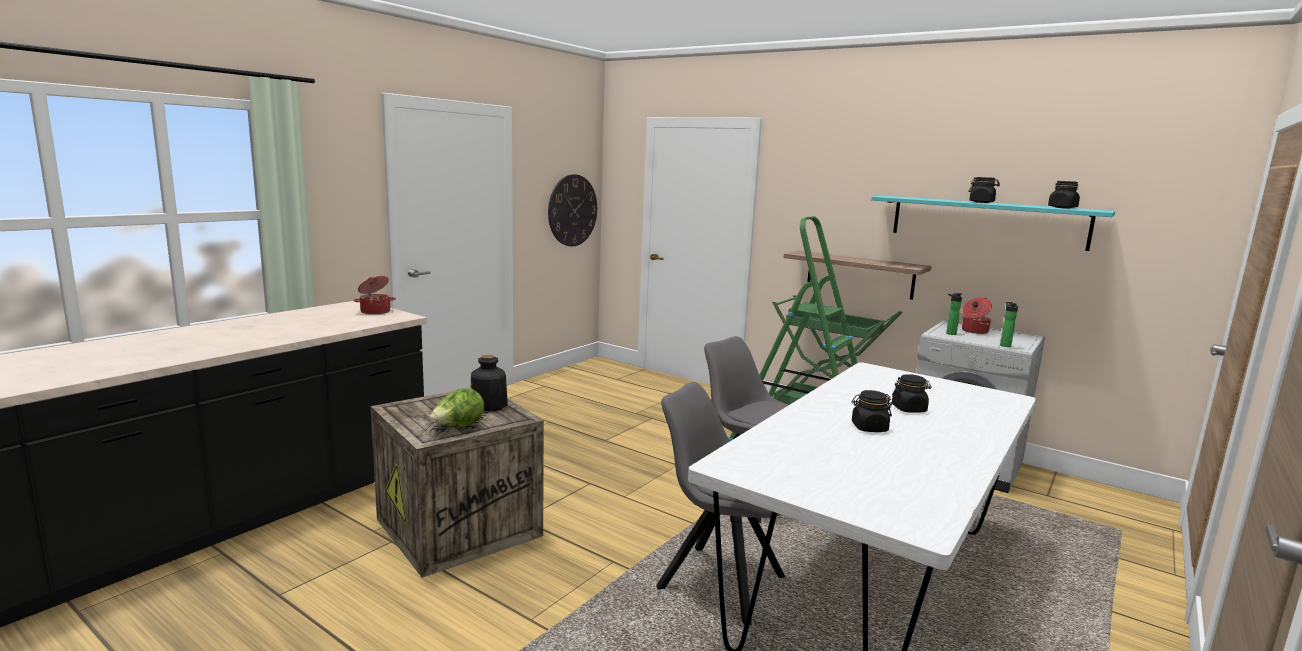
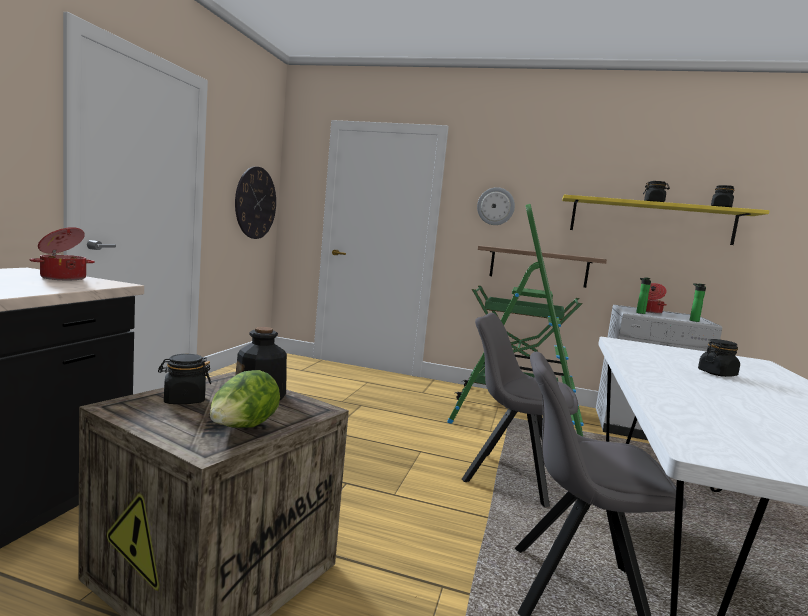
camera: 20 degrees left, 5 degrees down
(812, 206) = (495, 206): none -> wall clock
(869, 428) = (728, 393): black jar -> black jar (184, 400)
(987, 221) = (651, 221): turquoise shelf -> yellow shelf

